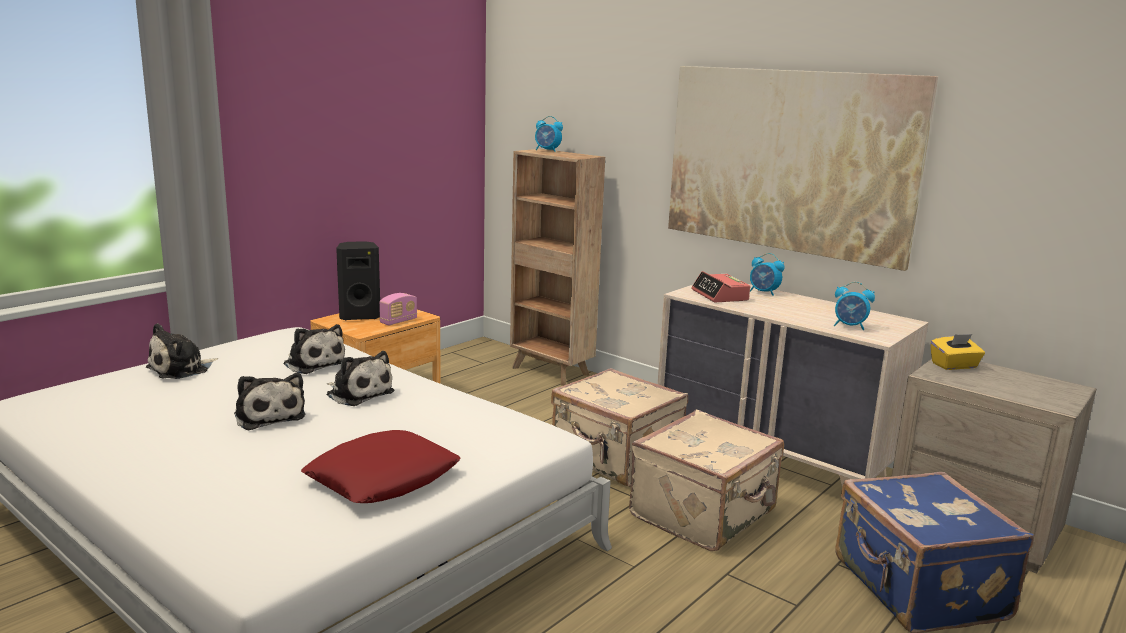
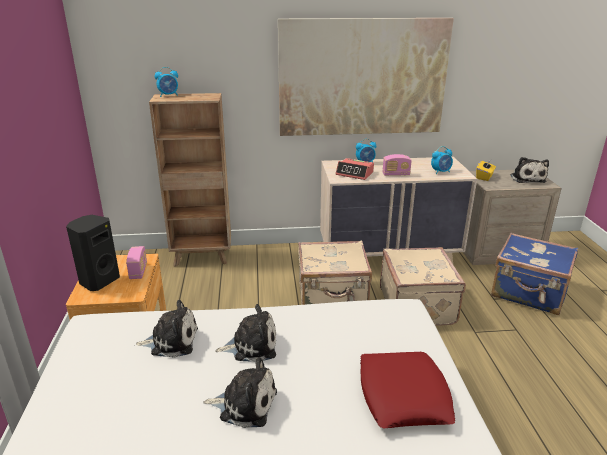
camera: 45 degrees left, 10 degrees up
(181, 369) = (74, 414): plush toy -> plush toy (527, 178)
(773, 310) = (396, 174): none -> radio

